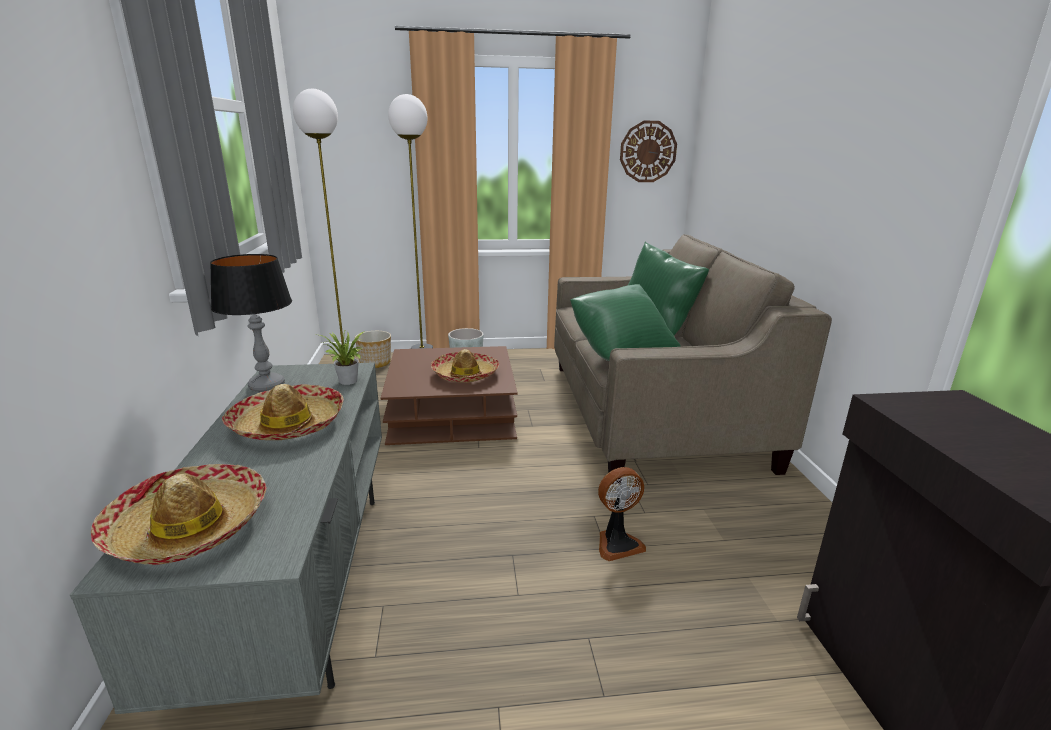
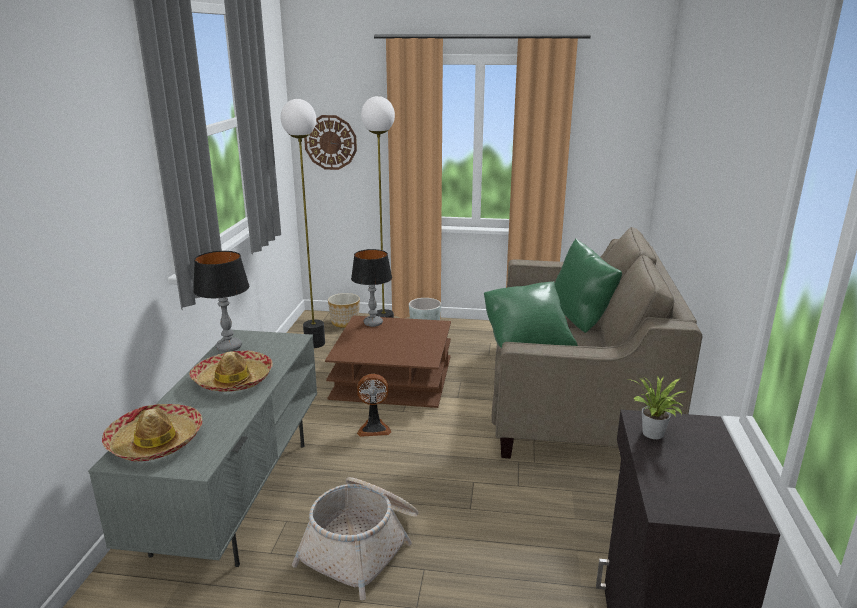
camera: 15 degrees right, 0 degrees up
(347, 382) = (286, 350): potted plant -> potted plant (653, 435)
(421, 355) = (373, 323): none -> table lamp
(465, 374) = (402, 346): hat -> none
(497, 620) = (362, 545): none -> basket
(617, 543) = (481, 506): fan -> fan (374, 428)
(648, 152) = (612, 140): wall clock -> wall clock (330, 142)

